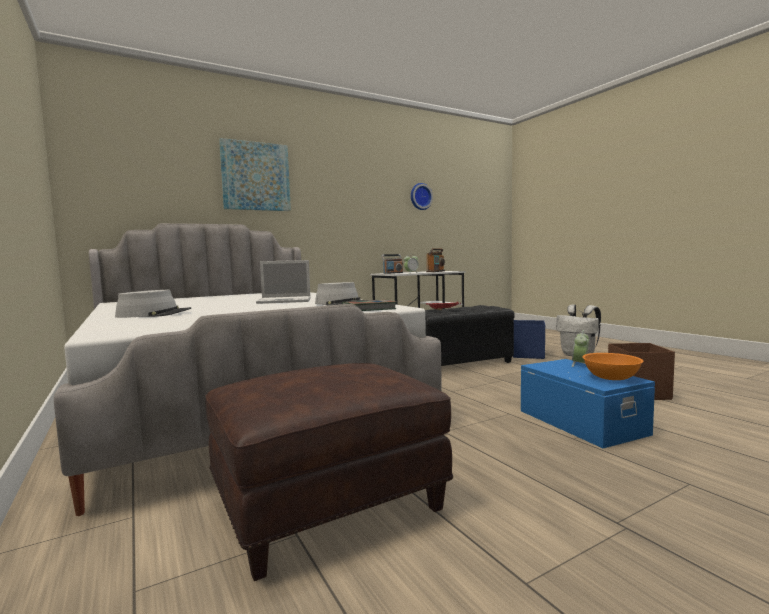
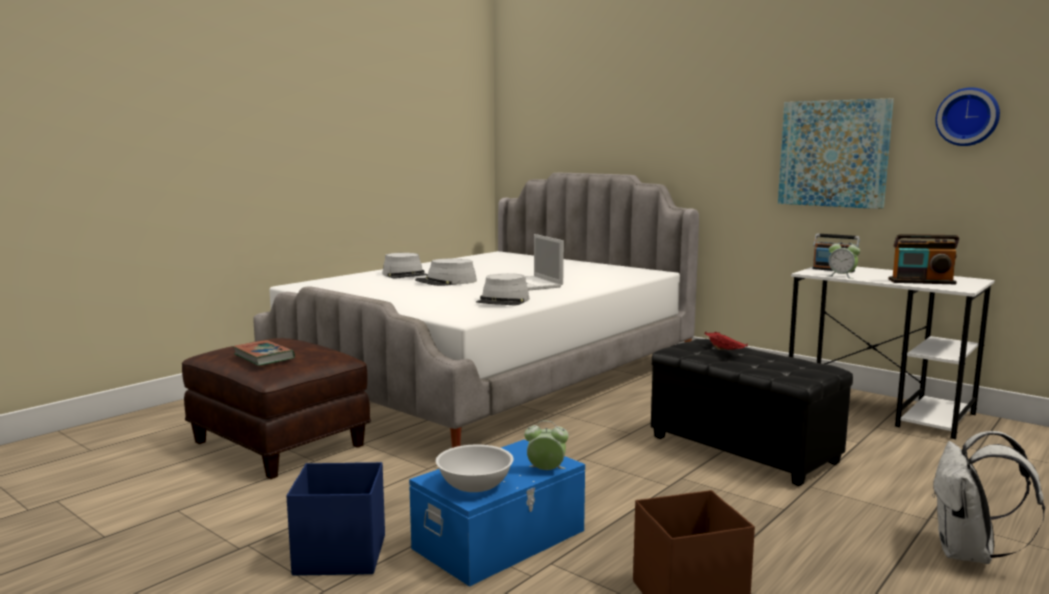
camera: 70 degrees right, 5 degrees up
(226, 309) = (446, 282): none -> grey hat
(255, 176) = (662, 107): picture -> picture (833, 153)
(369, 309) = (446, 313): book -> book (264, 357)
(528, 355) = (891, 501): blue storage box -> blue storage box (339, 555)
(611, 378) = (474, 485): orange bowl -> white bowl

